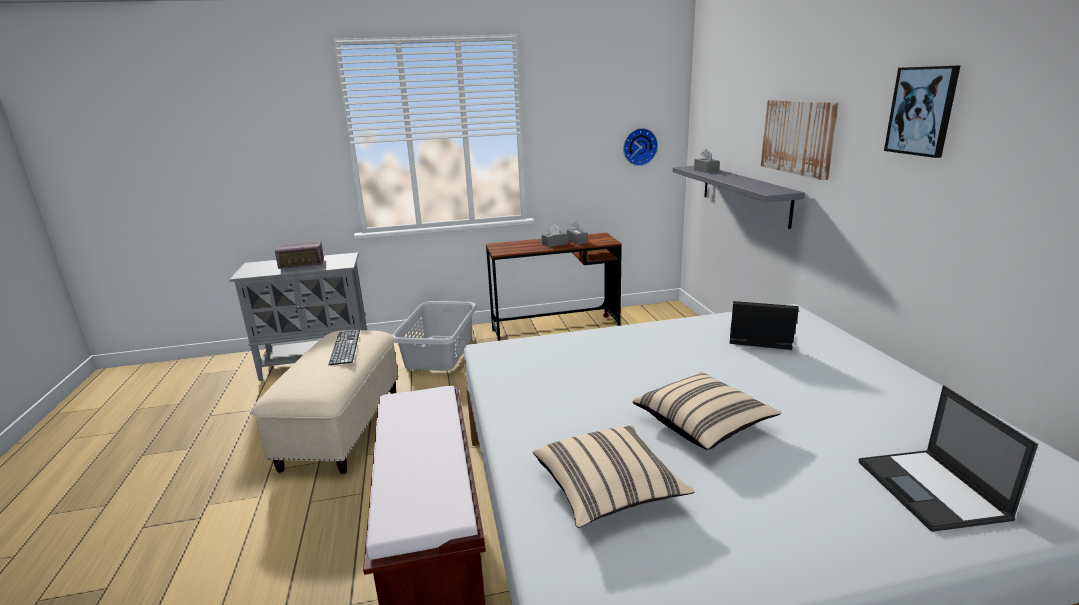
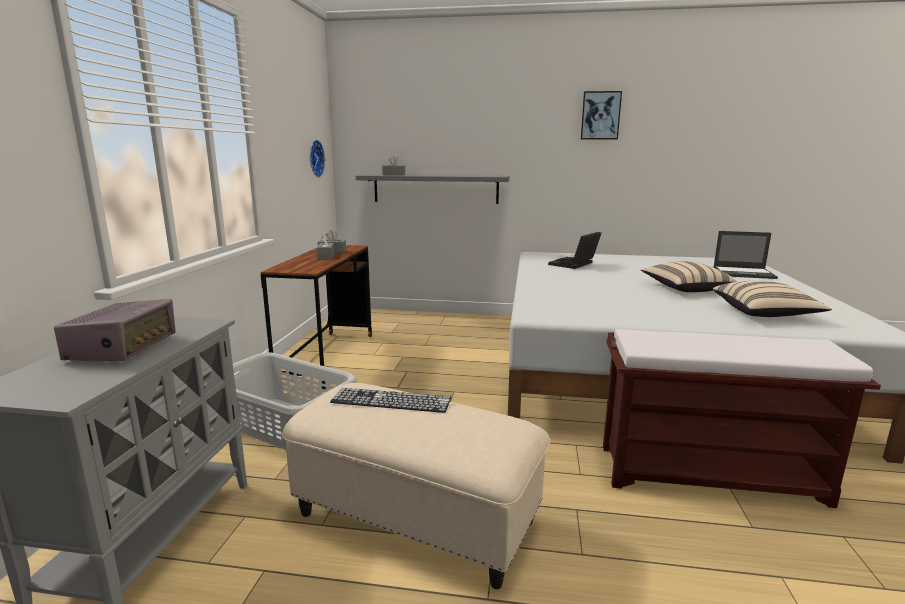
camera: 70 degrees left, 5 degrees down
(798, 137) = (496, 138): picture -> none

